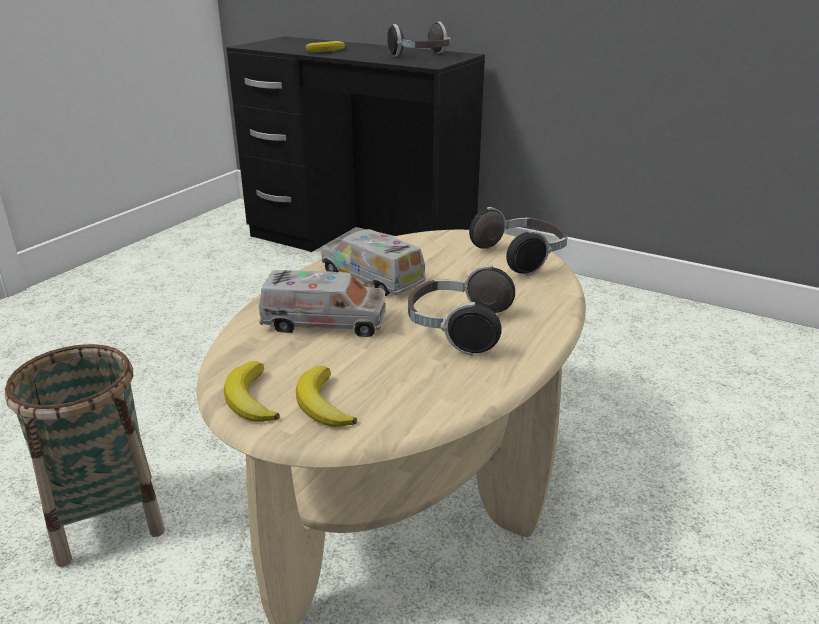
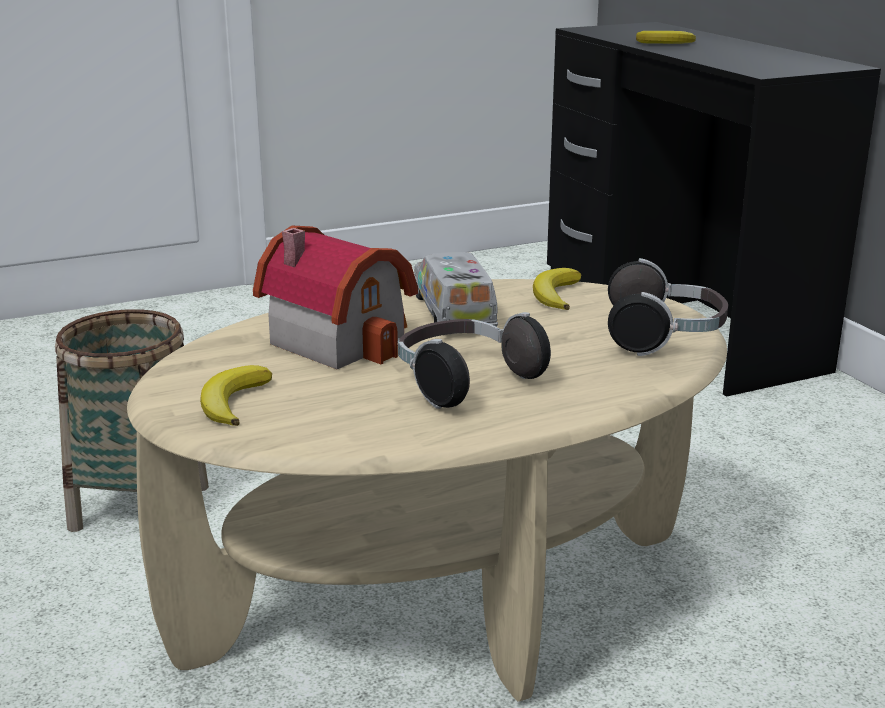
camera: 35 degrees right, 5 degrees down
(250, 399) = (182, 378): banana -> banana (555, 294)
(324, 322) = (341, 338): toy truck -> toy house
(422, 57) = (776, 62): headphones -> none

